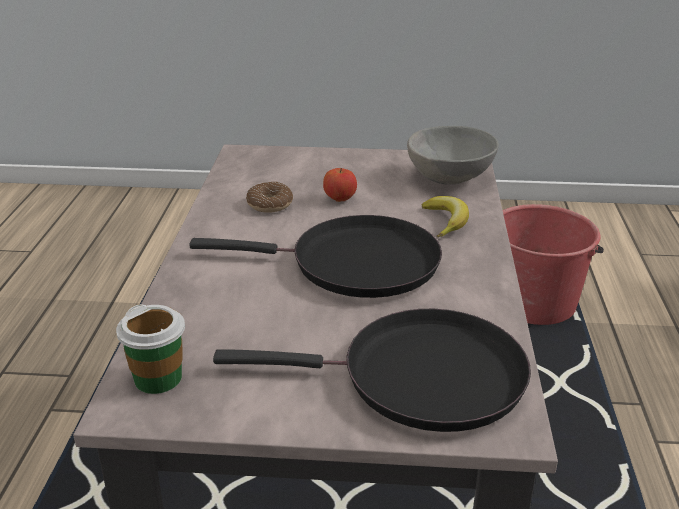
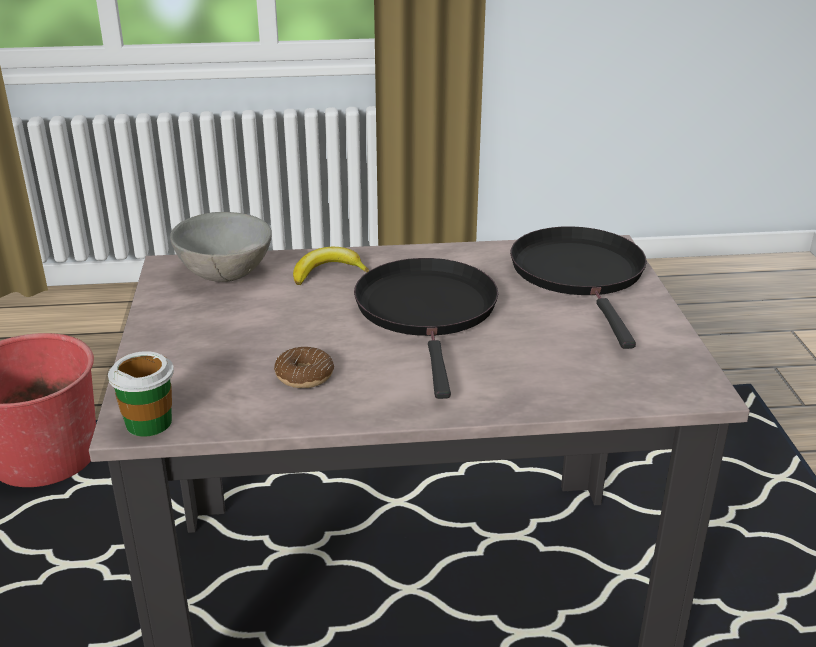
camera: 100 degrees left, 0 degrees up
(158, 378) = (658, 383): cup -> cup (149, 422)
(340, 199) = (284, 332): apple -> none

